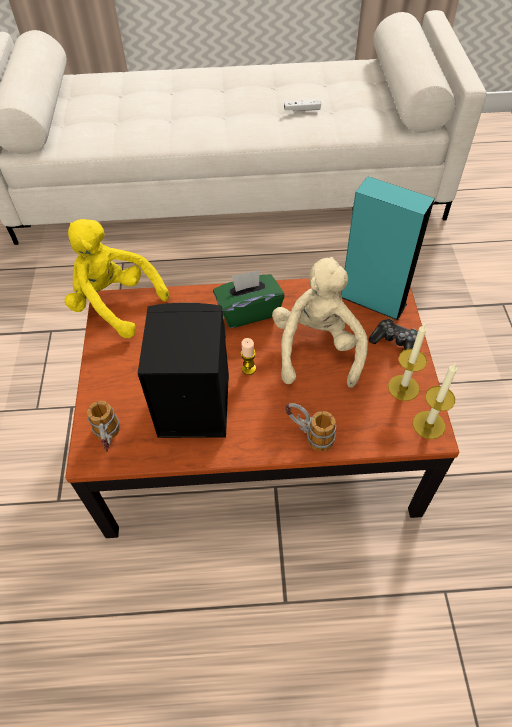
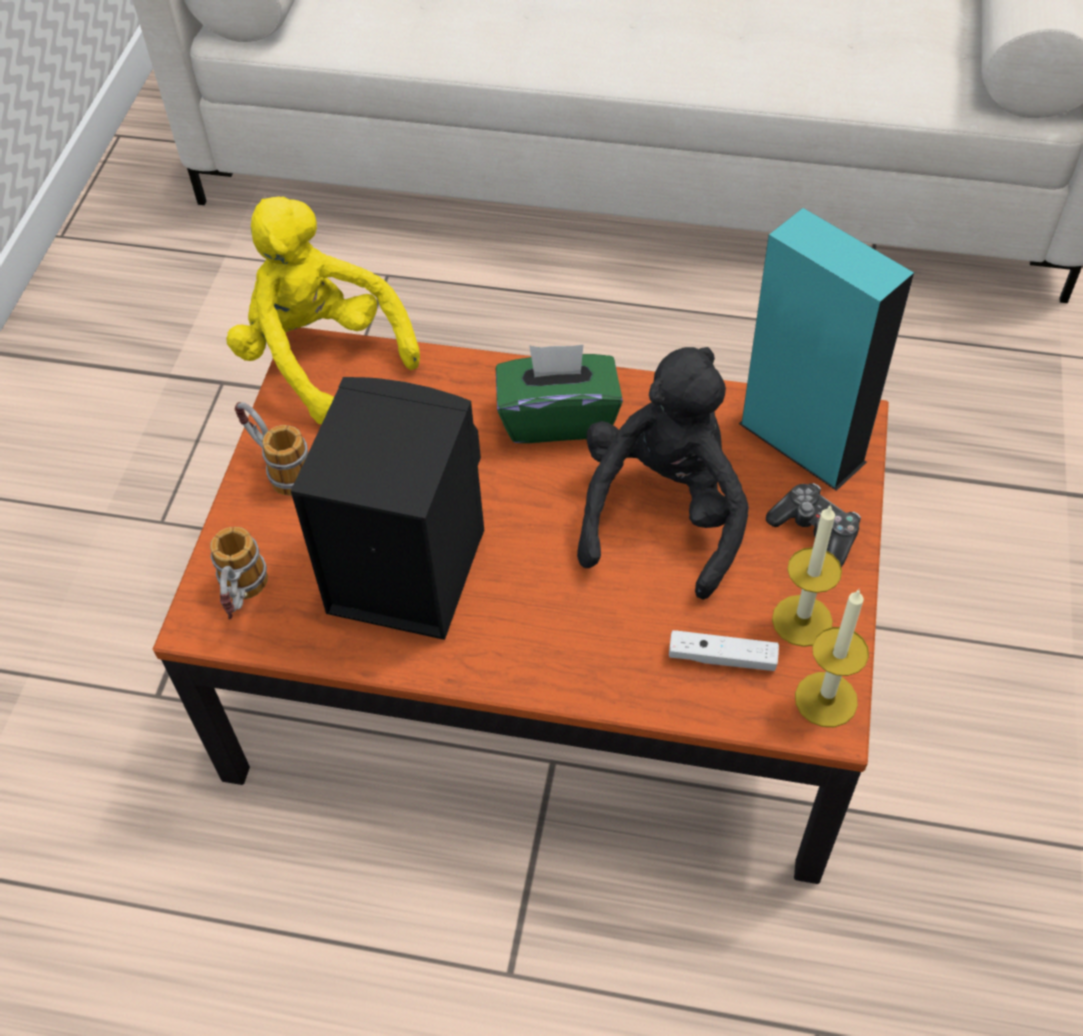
camera: 15 degrees right, 0 degrees up
(248, 369) = (524, 525): candle -> none
(302, 110) = (792, 32): white game controller -> white game controller (722, 658)
(308, 435) = (595, 668): mug -> mug (278, 468)
(317, 348) = (663, 513): beige plush toy -> black plush toy

